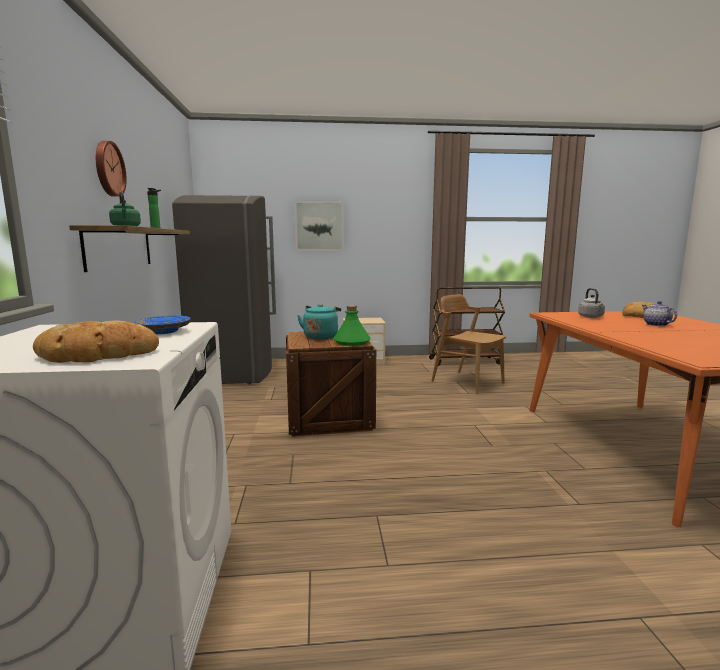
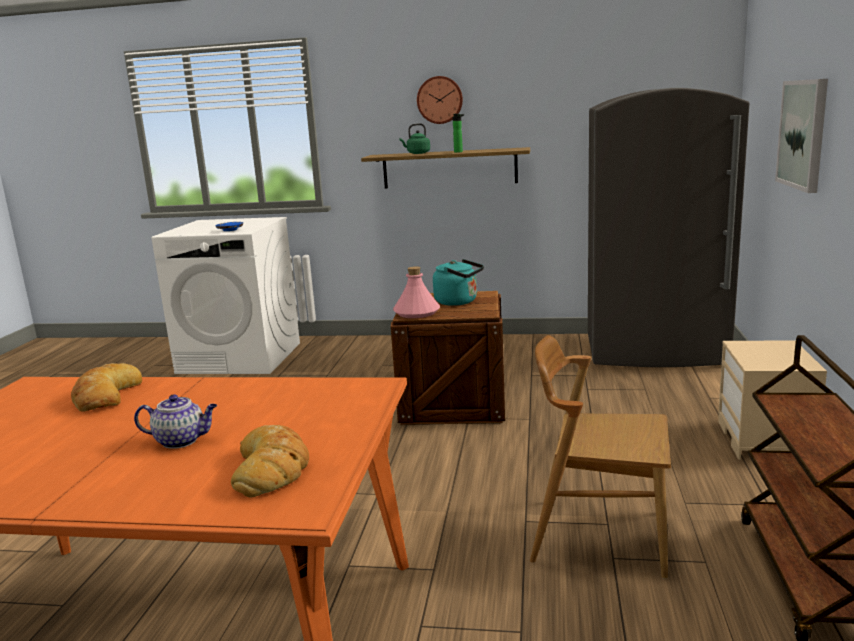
camera: 105 degrees right, 5 degrees up
(97, 355) = (189, 229): bread -> bread (105, 395)
(351, 342) = (417, 312): green bottle -> pink bottle
(467, 382) = (599, 535): brown chair -> brown chair turned 135 degrees counterclockwise
(591, 317) = (305, 410): grey kettle -> none

